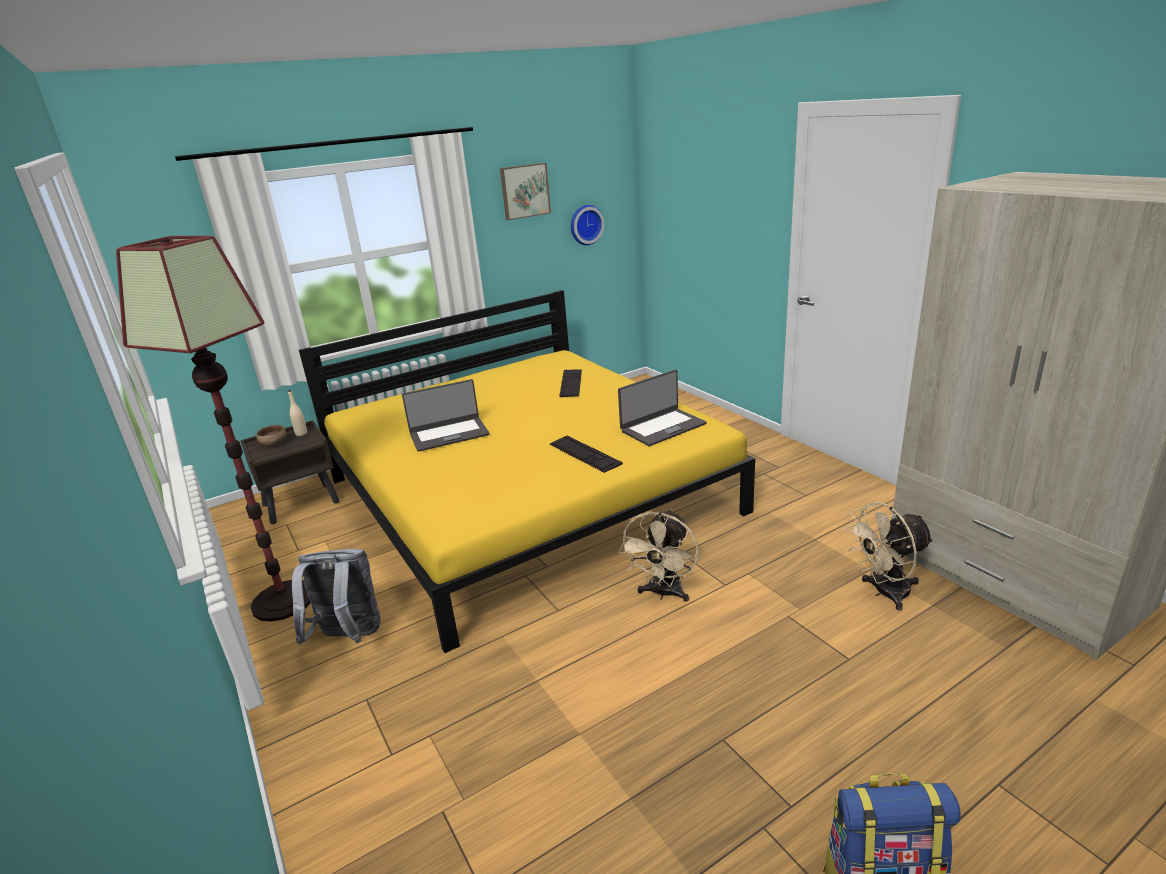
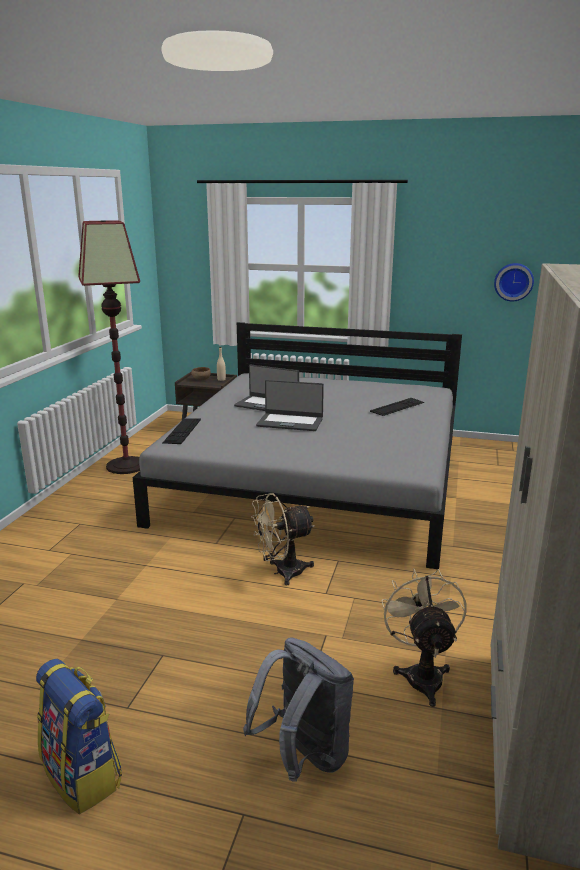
camera: 45 degrees right, 5 degrees down
(348, 638) = (118, 495): grey backpack -> grey backpack (304, 757)
(524, 191) = (454, 240): picture -> none
(526, 495) = (317, 479): yellow bed -> grey bed
(584, 453) = (306, 446): keyboard -> keyboard (182, 431)
(662, 427) = (388, 455): laptop -> laptop (290, 422)
(884, 593) = (422, 674): beige fan -> beige fan turned 60 degrees clockwise

